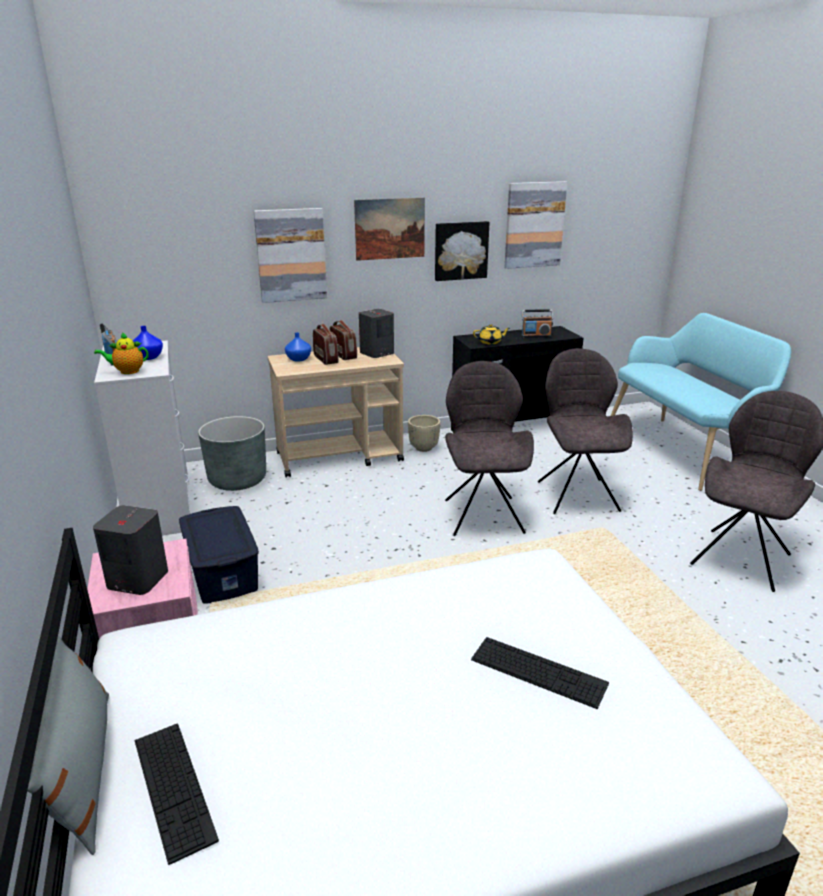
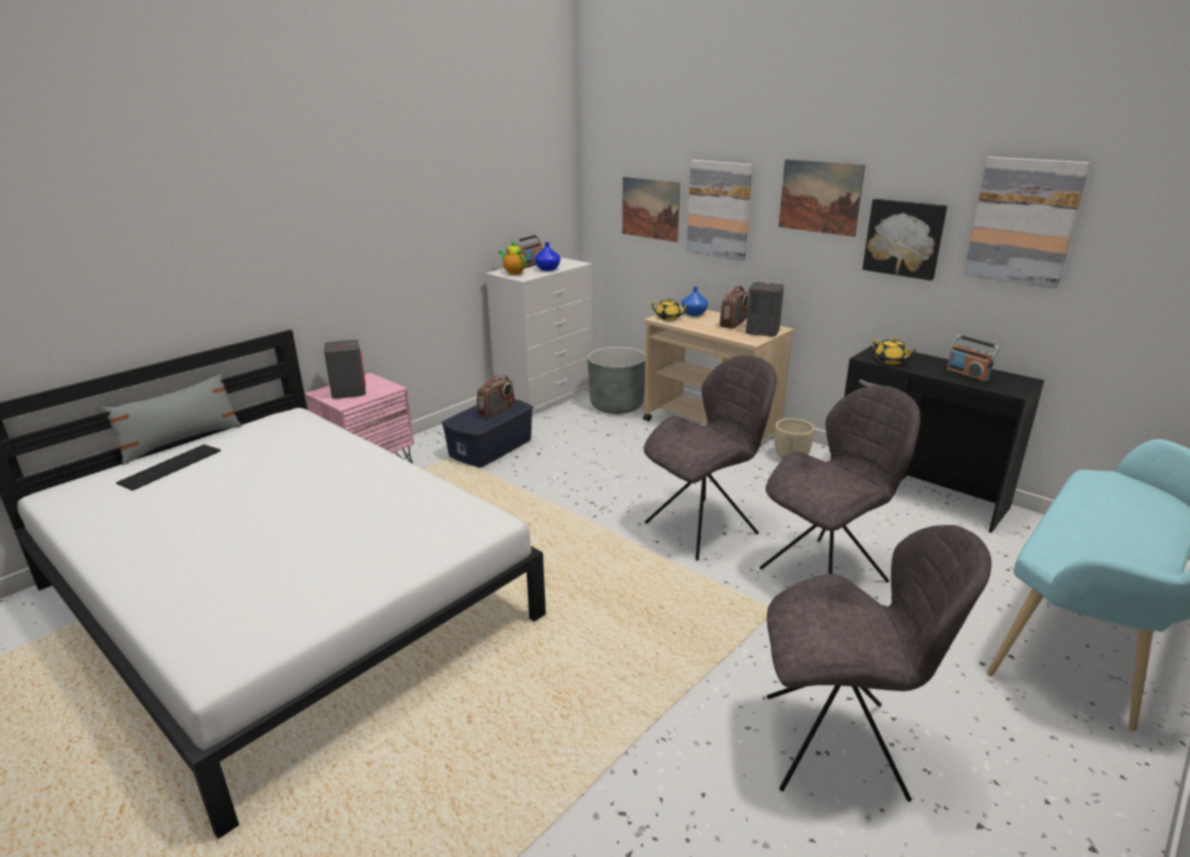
camera: 60 degrees right, 0 degrees up
(204, 268) = (650, 209): none -> picture
(292, 368) = (669, 318): none -> yellow teapot
(326, 359) = (711, 321): radio -> radio (496, 411)
(538, 671) = (321, 553): keyboard -> none

